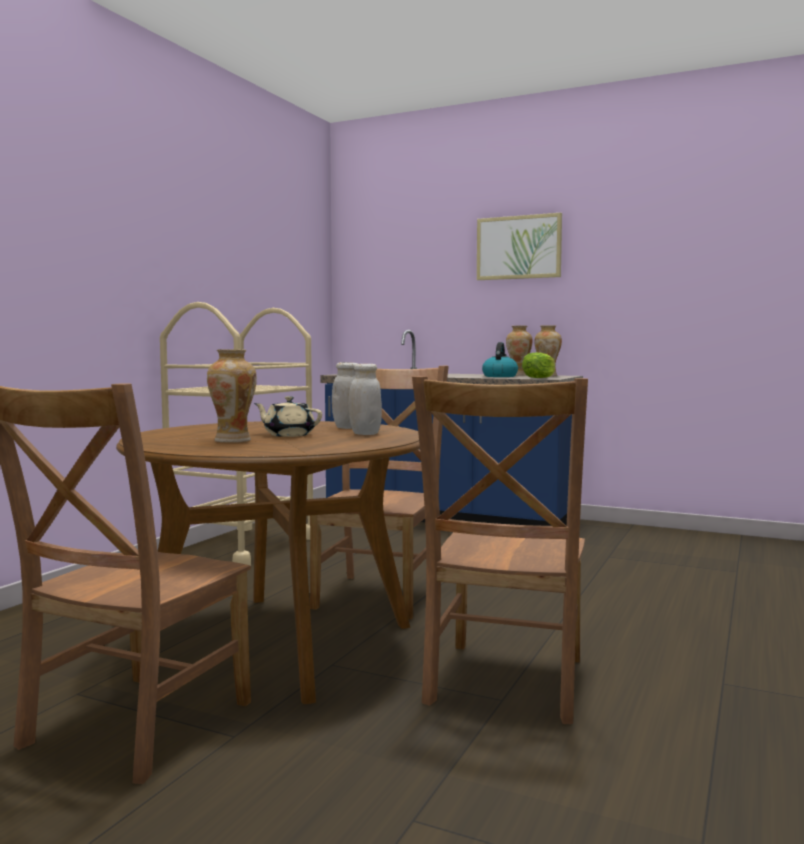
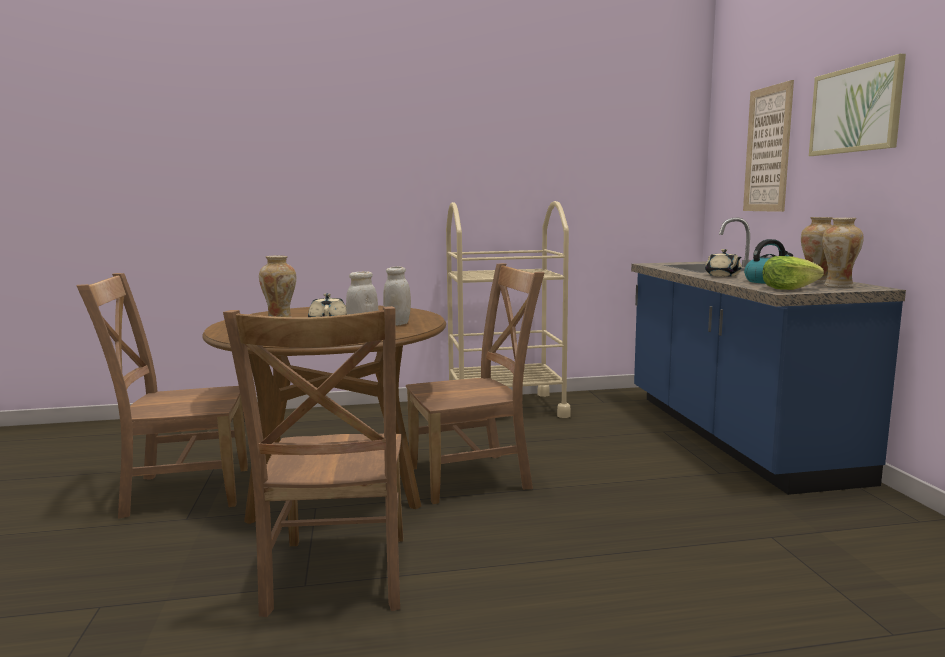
camera: 55 degrees right, 5 degrees up
(421, 273) = (767, 149): none -> picture
(450, 376) = (723, 275): none -> beige teapot
(504, 684) = (337, 577): brown chair -> brown chair turned 75 degrees counterclockwise

